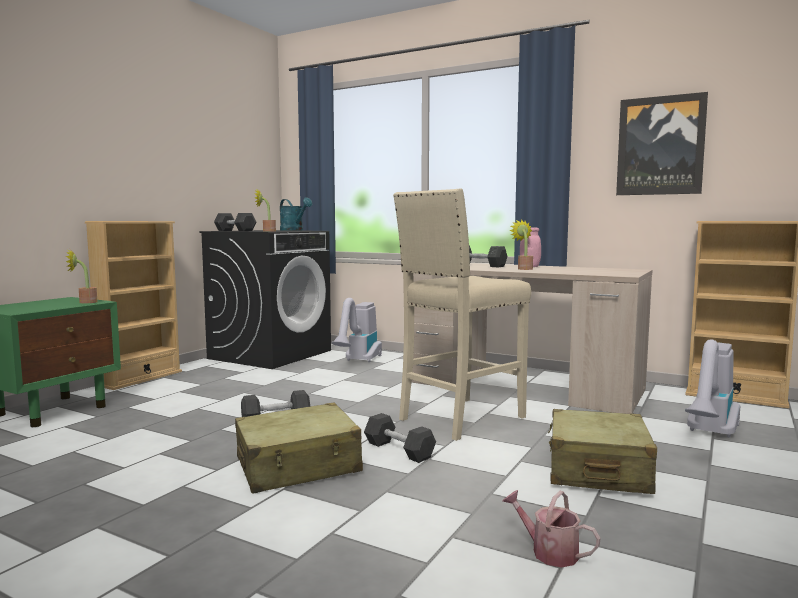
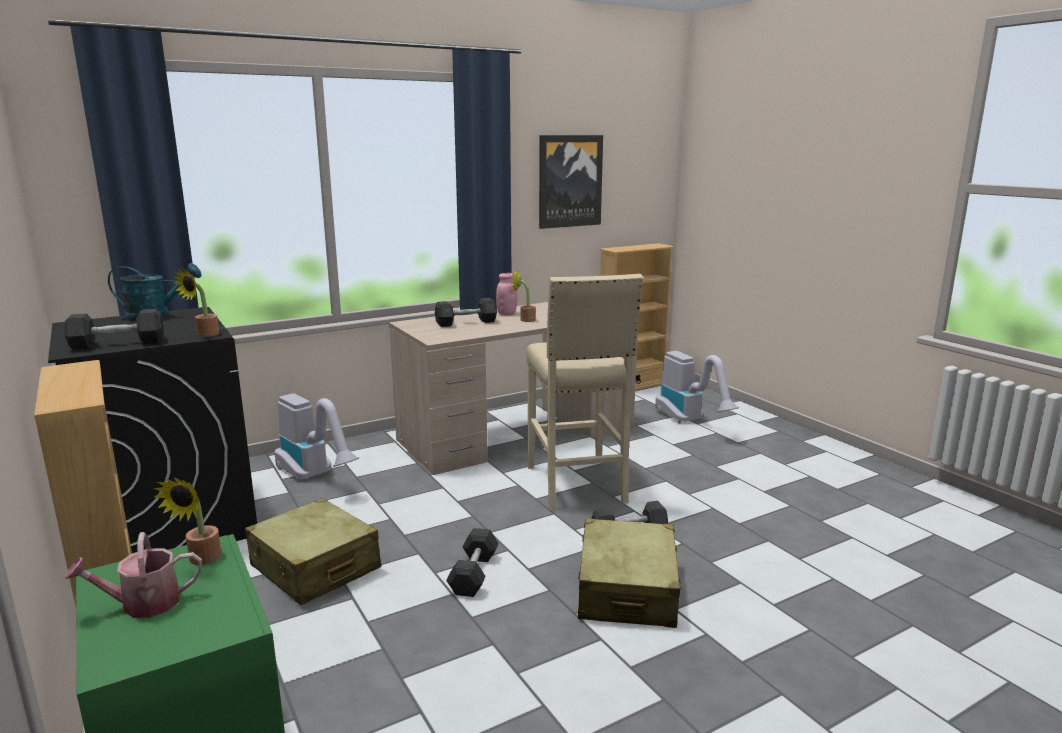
camera: 60 degrees left, 10 degrees up
(548, 552) = (833, 534): watering can -> watering can (142, 604)
(597, 470) = (724, 476): beige suitcase -> beige suitcase (315, 568)

